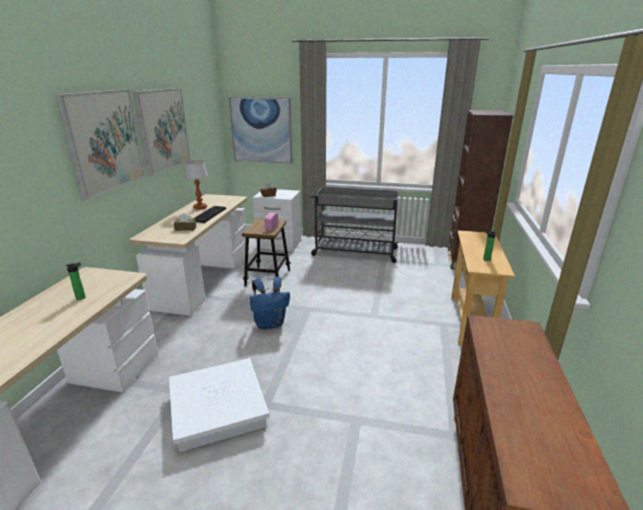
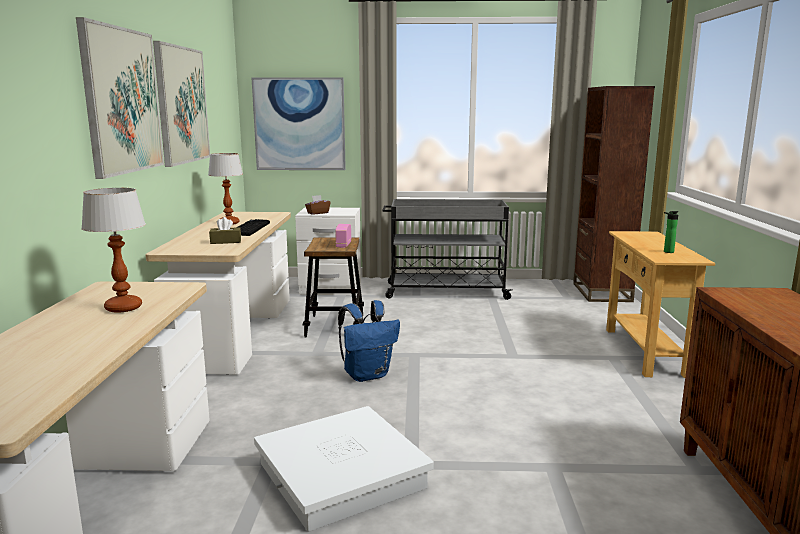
camera: 10 degrees left, 10 degrees down
(82, 297) = (124, 308): bottle -> table lamp

